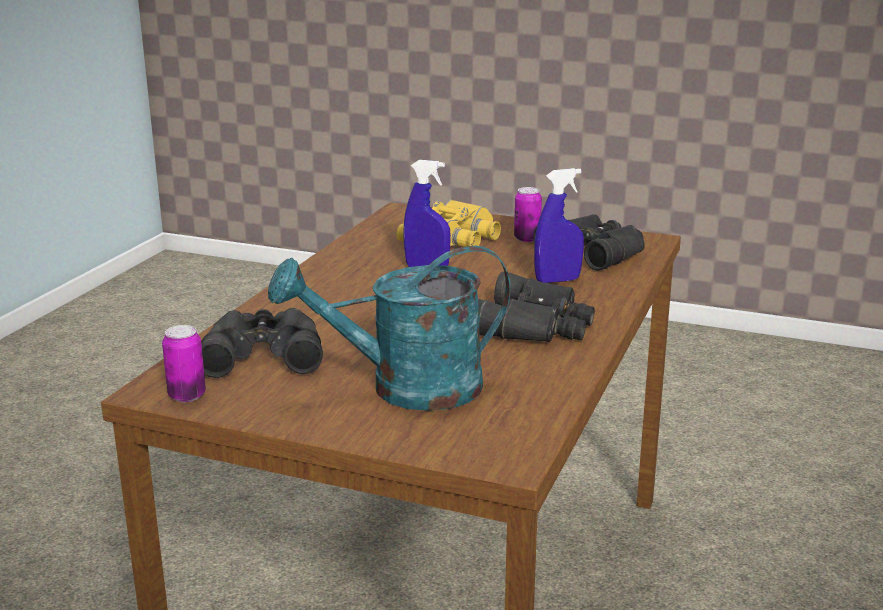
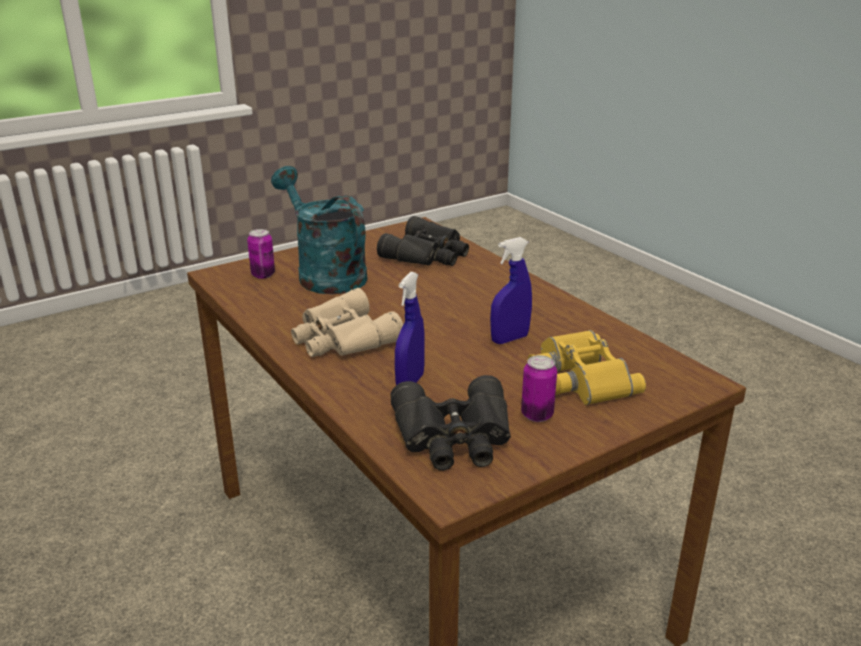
camera: 125 degrees right, 5 degrees up
(187, 395) = (401, 230): can -> can (263, 275)
(406, 389) = (324, 274): turquoise watering can -> turquoise watering can turned 60 degrees counterclockwise
(537, 325) = (342, 338): black binoculars -> beige binoculars

